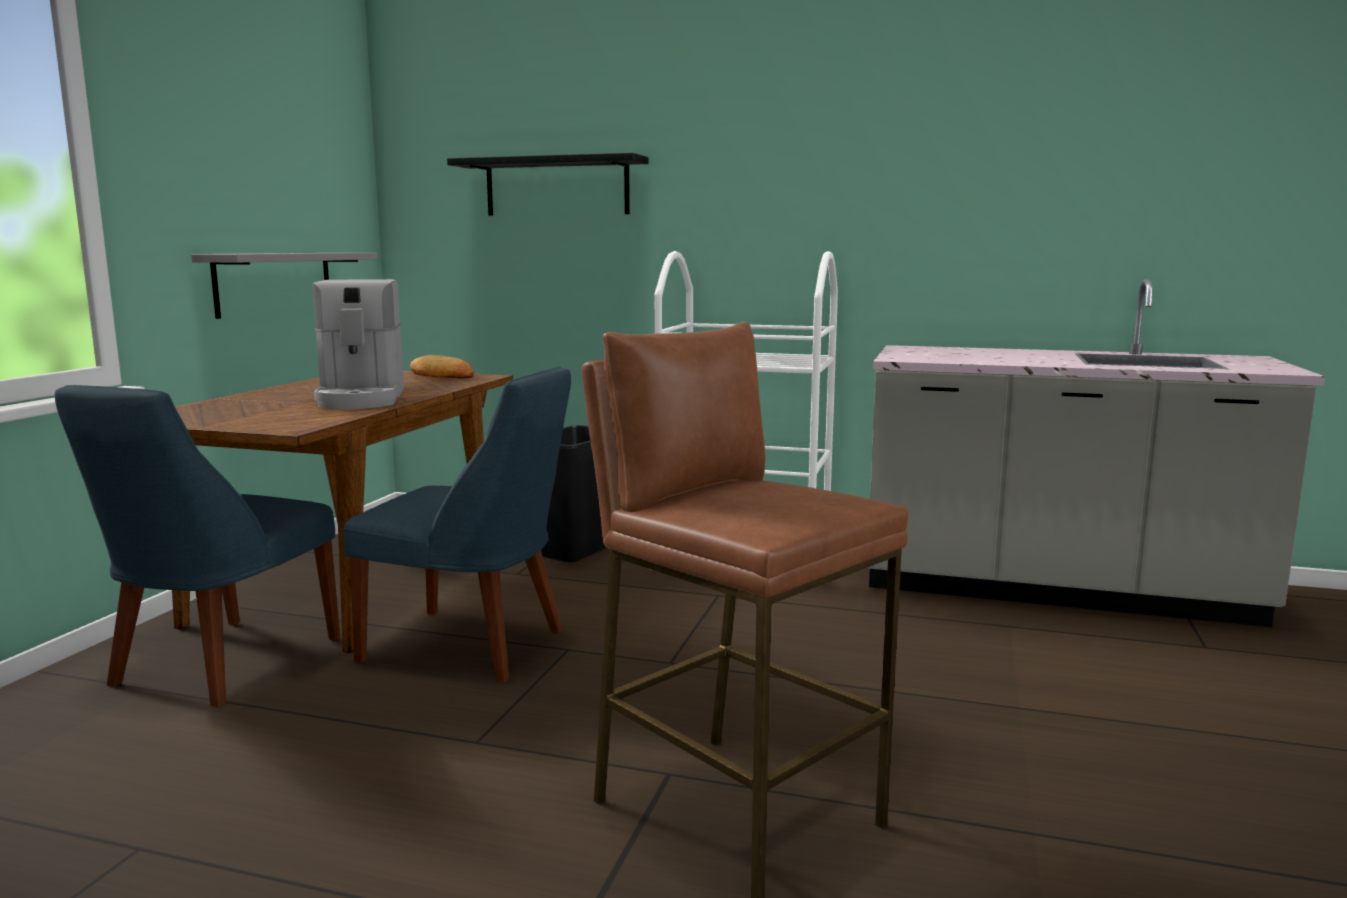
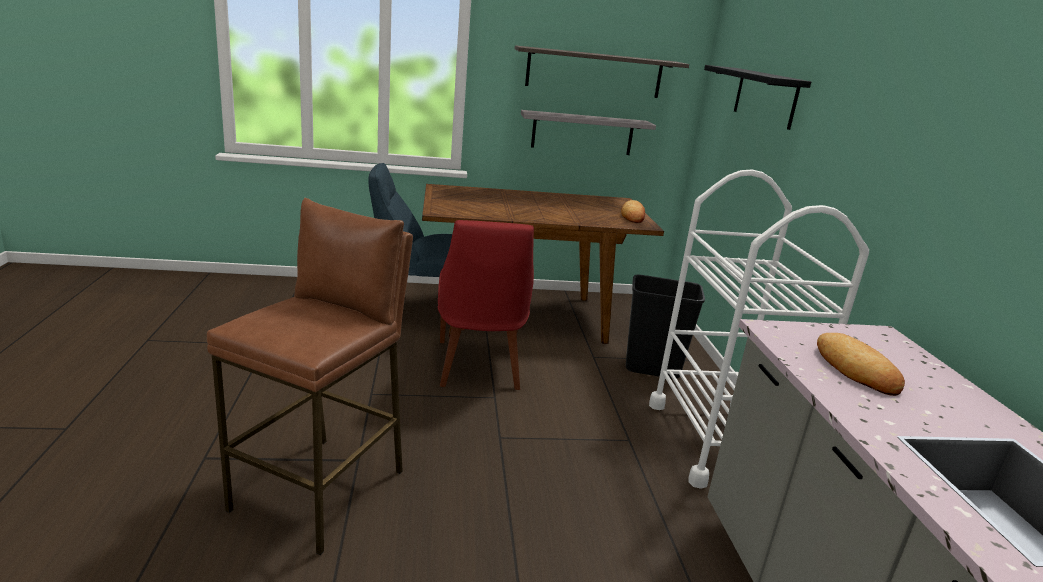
camera: 65 degrees right, 10 degrees up
(270, 184) = (594, 72): none -> shelf
(362, 398) = (532, 211): coffee machine -> none
(472, 646) = (478, 367): blue chair -> red chair
(977, 357) = (855, 370): none -> bread

